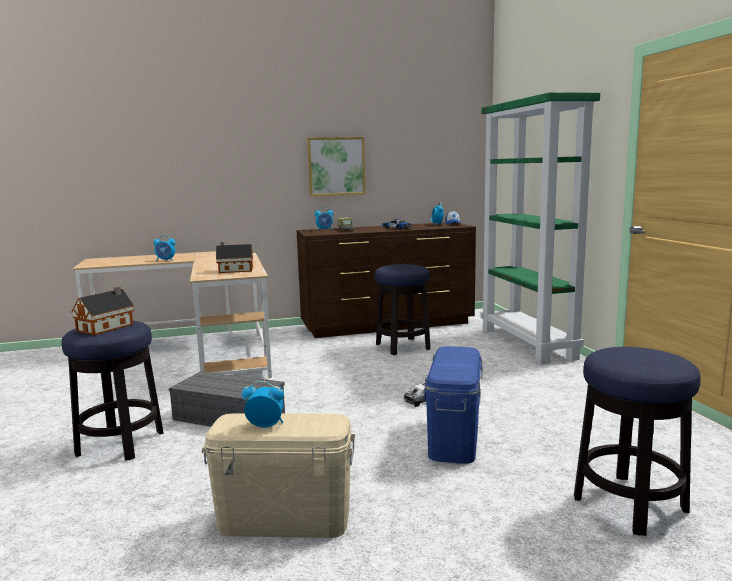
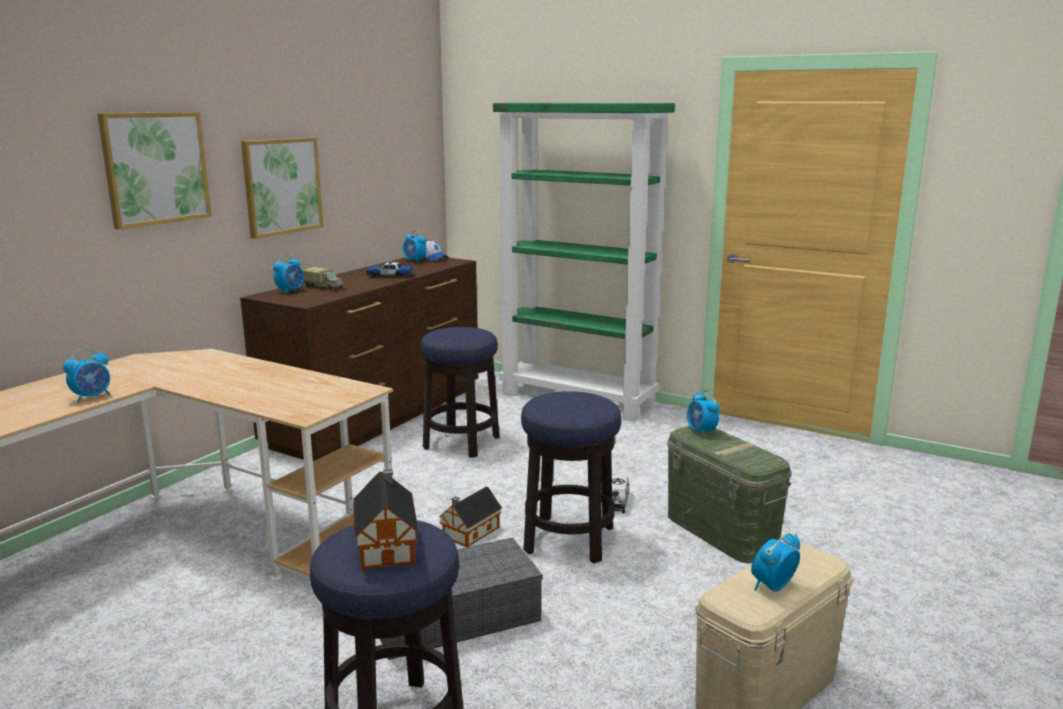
camera: 45 degrees left, 5 degrees up
(234, 270) = (307, 390): toy house -> toy house (469, 533)
(248, 151) = (155, 168): none -> picture
(454, 438) = (721, 532): blue storage box -> green storage box
(459, 351) = (701, 432): none -> alarm clock
(630, 504) = (923, 533): stool -> stool (569, 540)

